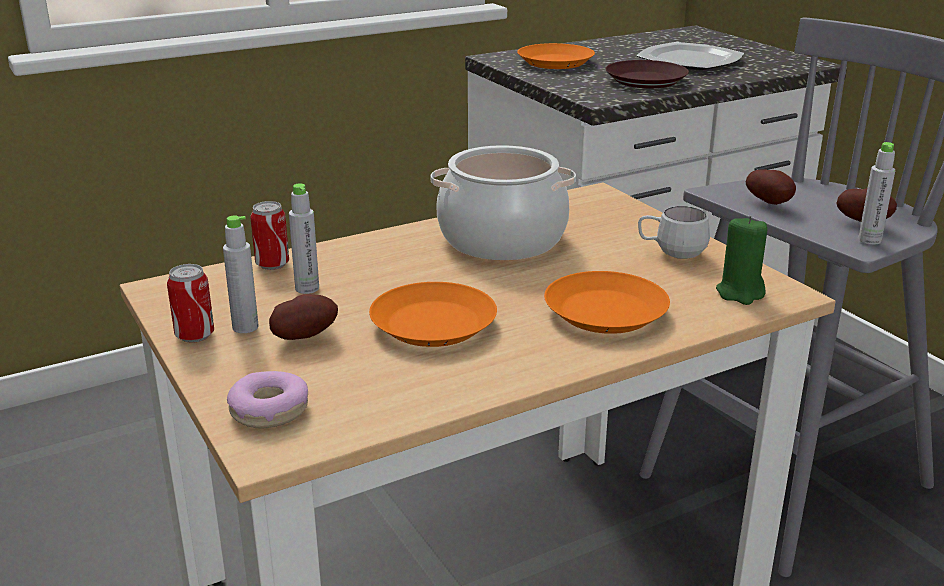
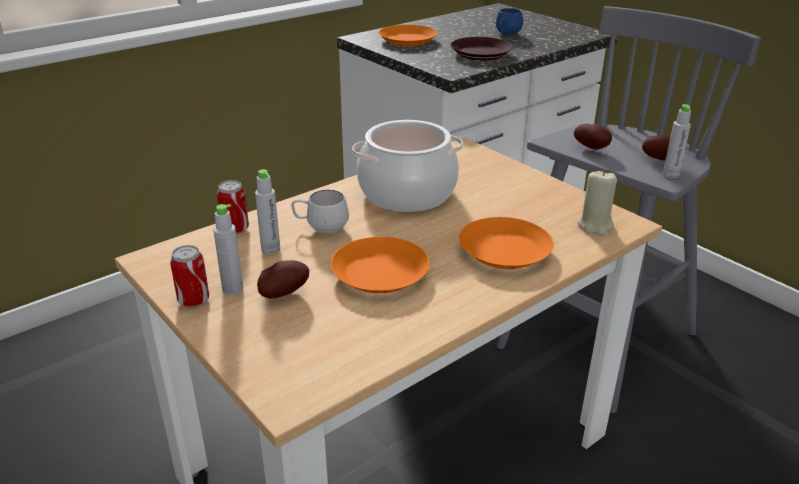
camera: 10 degrees left, 5 degrees up
(270, 410) = (278, 364): donut -> none
(671, 253) = (535, 195): white mug -> white mug (320, 227)
(690, 61) = (506, 34): plate -> blue mug
(740, 293) = (595, 225): green candle -> beige candle

